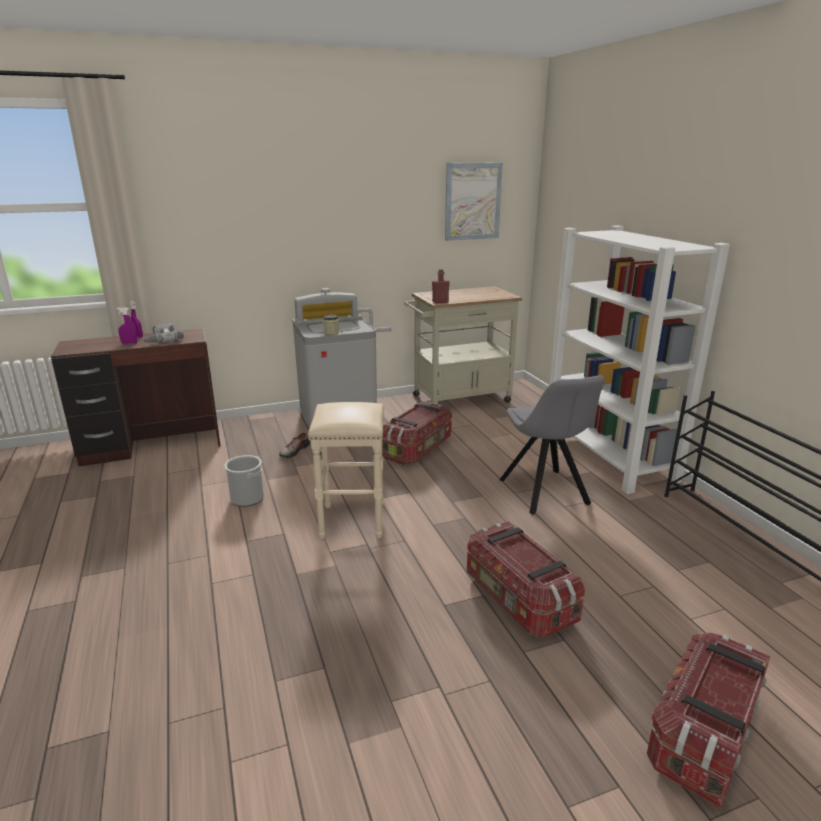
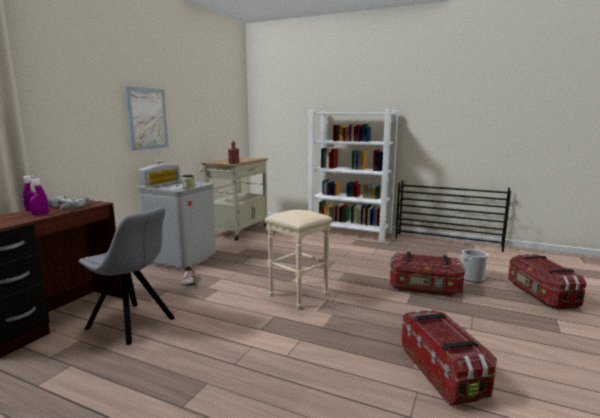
camera: 45 degrees left, 10 degrees down
(247, 498) = (211, 312): bucket -> bucket (472, 278)
(418, 449) = (263, 256): storage box -> storage box (443, 372)
(472, 201) = (222, 103): picture -> picture (147, 118)
(544, 492) = (354, 252): grey chair -> grey chair (132, 323)

